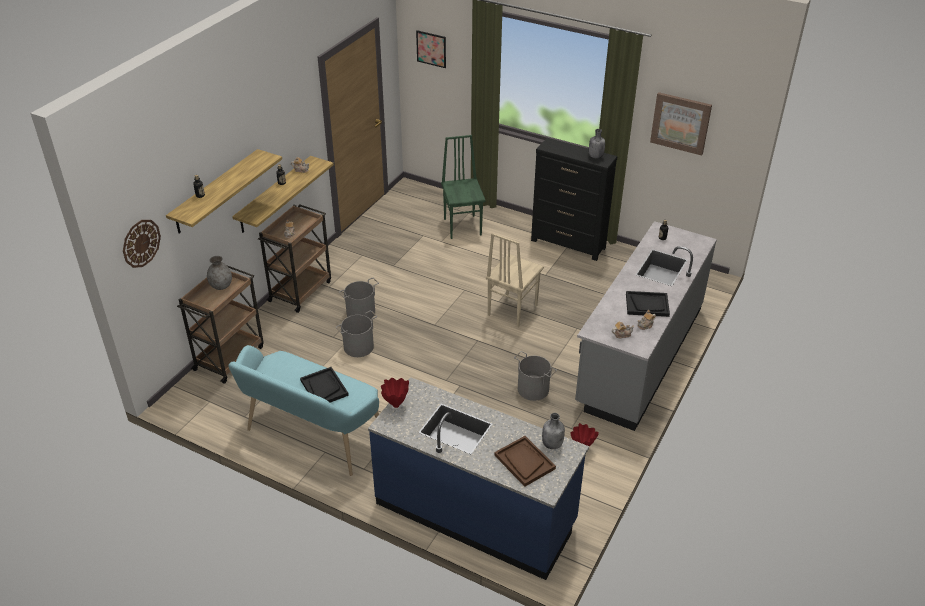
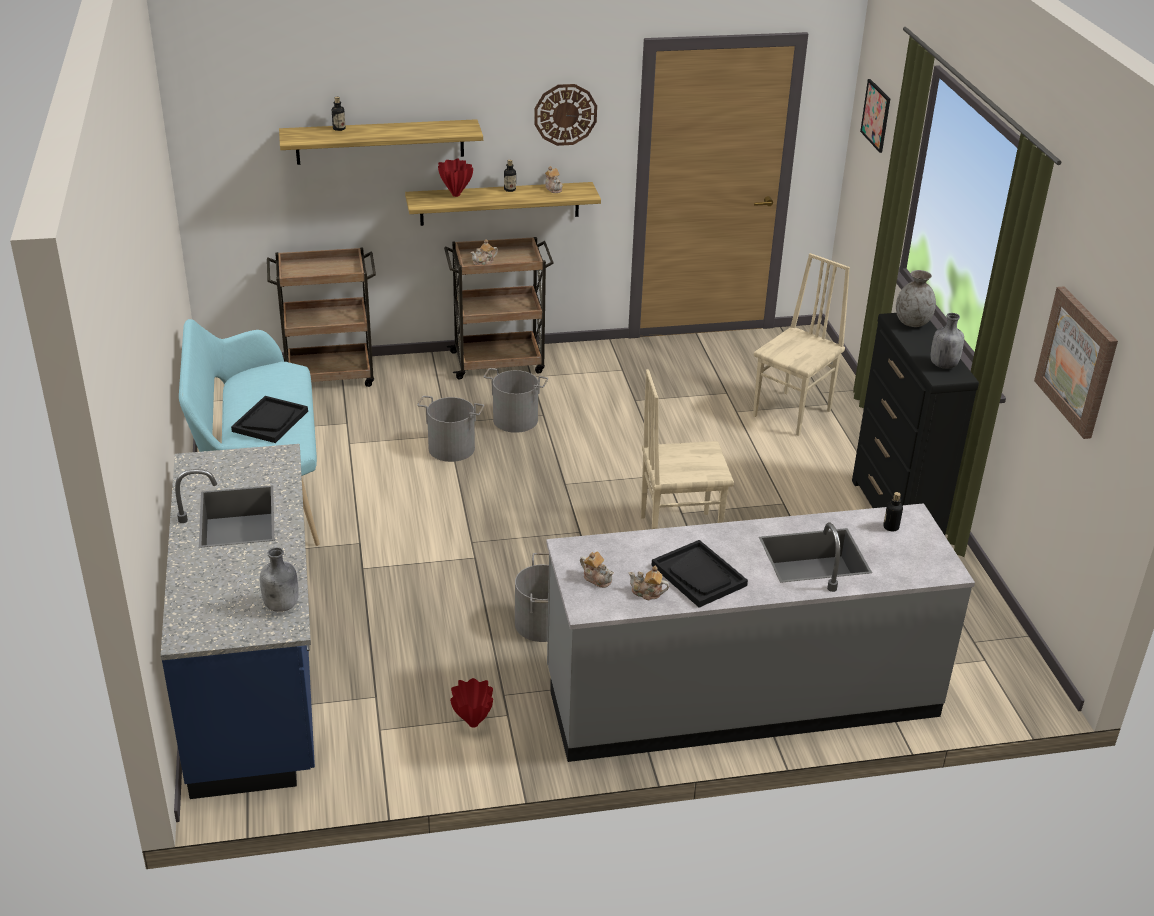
camera: 50 degrees right, 5 degrees down
(141, 243) = (228, 144): wall clock -> wall clock (565, 114)
(221, 286) = (335, 267): grey vase -> grey vase (912, 322)
(395, 405) = (234, 455): red vase -> red vase (455, 194)
(463, 226) = (793, 413): green chair -> beige chair
(524, 462) = (223, 596): brown tray -> none

